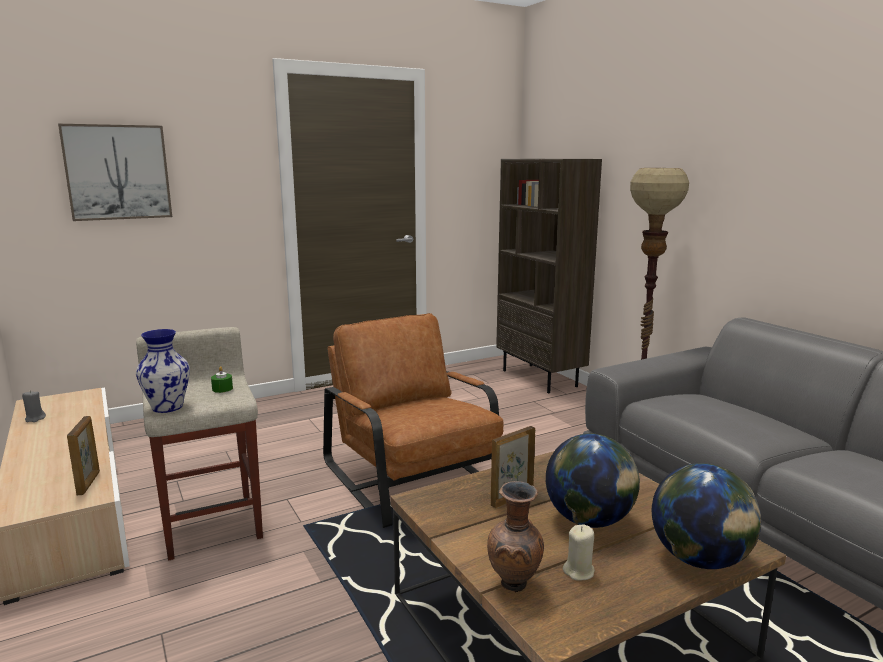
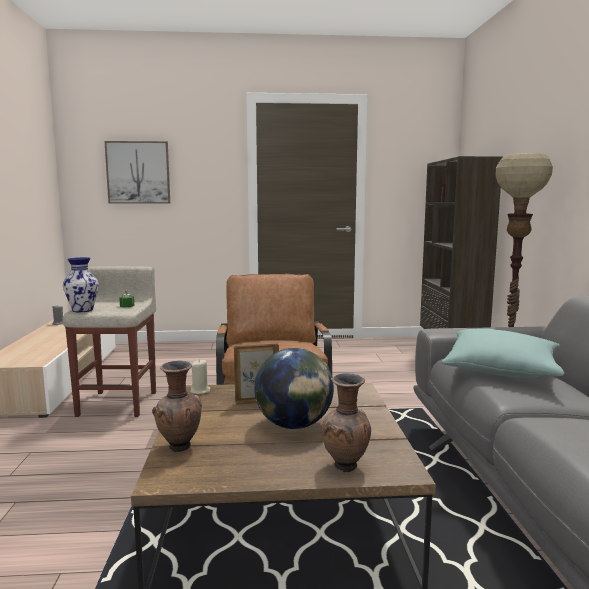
camera: 25 degrees right, 5 degrees down
(89, 483) = (42, 356): picture frame -> none
(579, 571) = (237, 451): beige candle -> beige candle (200, 391)
(699, 560) = (346, 468): globe -> brown vase
(705, 409) = (501, 370): none -> turquoise pillow

